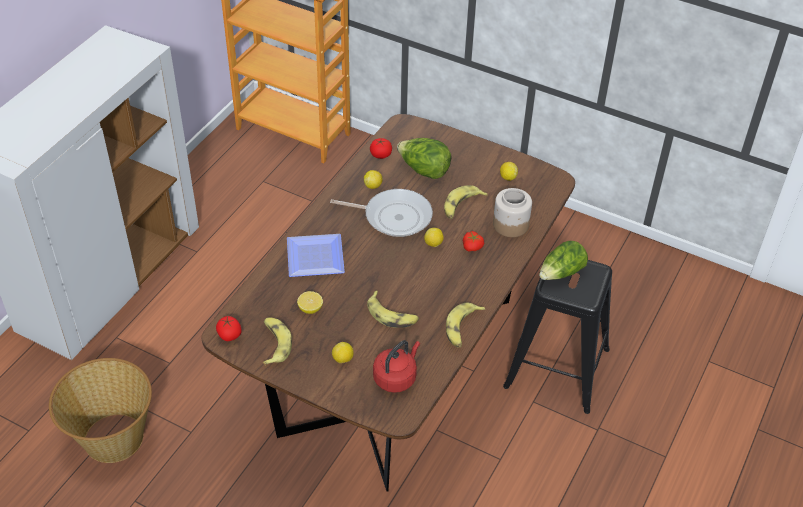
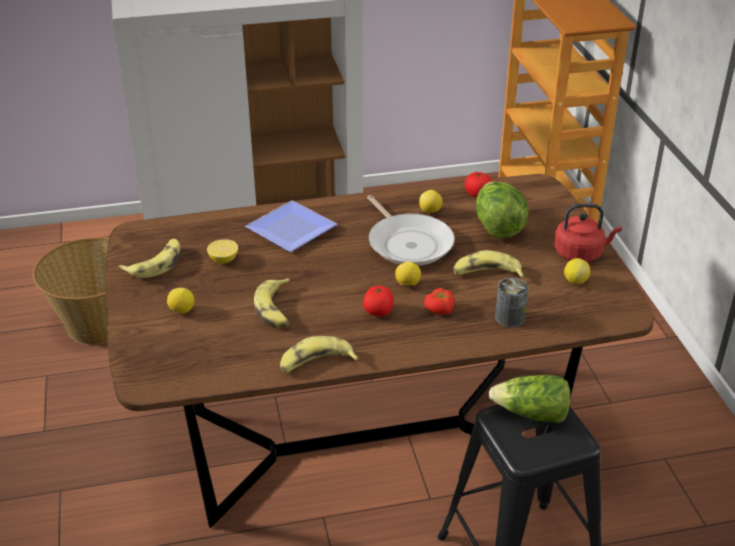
camera: 50 degrees right, 10 degrees down
(229, 335) = (138, 236): tomato -> tomato (378, 311)
(396, 377) = (196, 355): red kettle -> red kettle (580, 253)
(510, 224) = (510, 318): jar -> can

